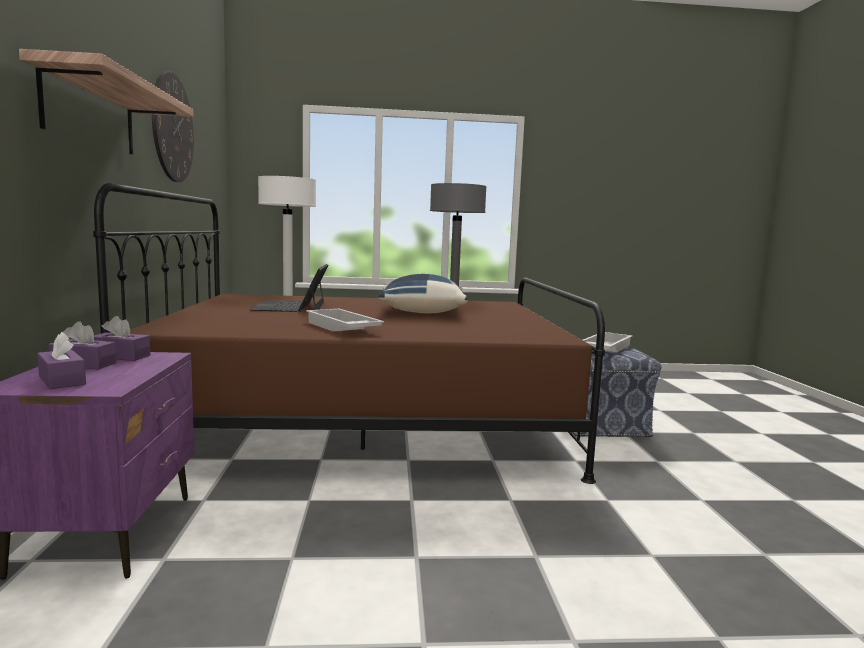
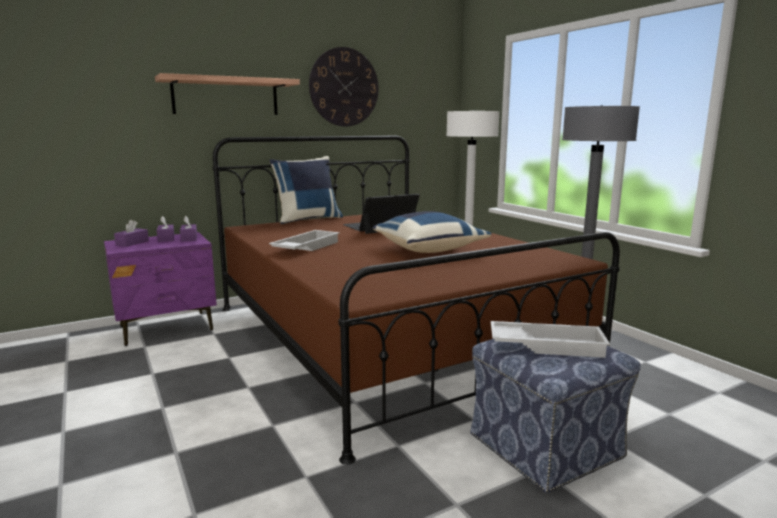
camera: 65 degrees right, 5 degrees up
(176, 312) = (307, 219): none -> blue pillow

